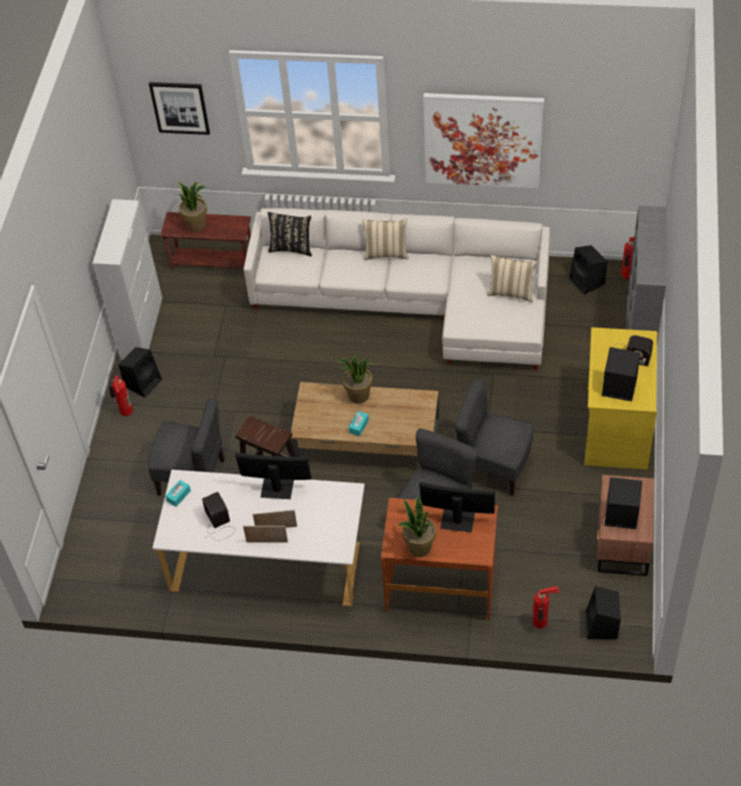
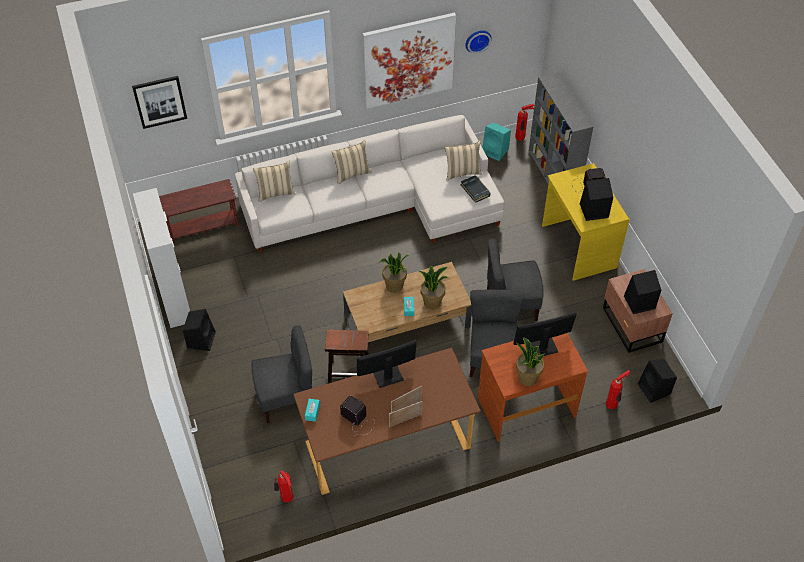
camera: 30 degrees left, 0 degrees up
(125, 412) = (199, 368): fire extinguisher -> fire extinguisher (286, 498)
(196, 224) = (188, 198): potted plant -> potted plant (432, 302)
(268, 562) = (386, 441): white desk -> brown desk
(291, 248) = (275, 193): black pillow -> beige pillow
(513, 318) = (475, 190): none -> black book
(575, 139) = (477, 40): none -> wall clock
(587, 282) = (495, 151): black speaker -> turquoise speaker

